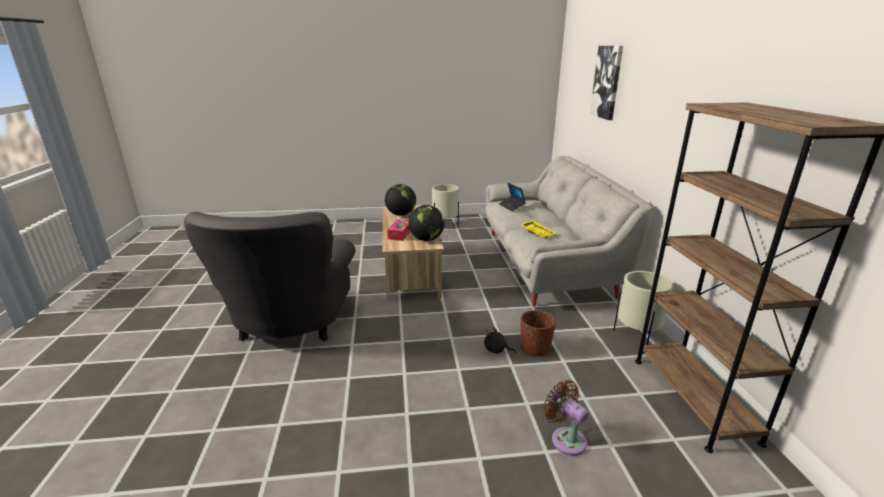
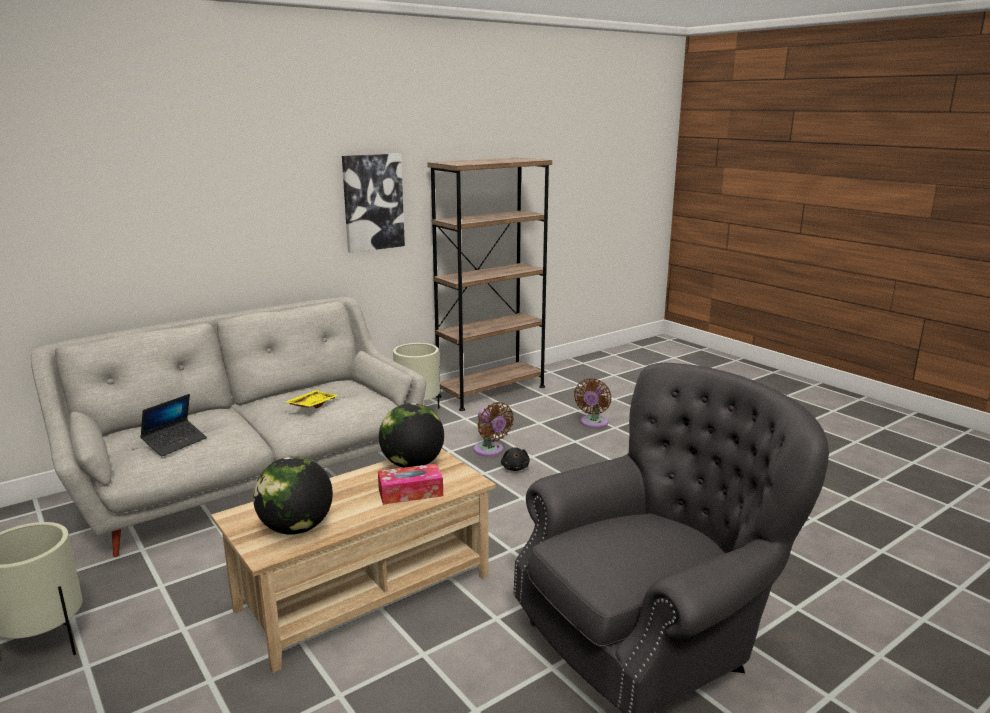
camera: 120 degrees left, 5 degrees down
(535, 348) = (490, 451): brown planter -> brown fan
(607, 82) = (139, 181): picture -> picture (373, 202)

